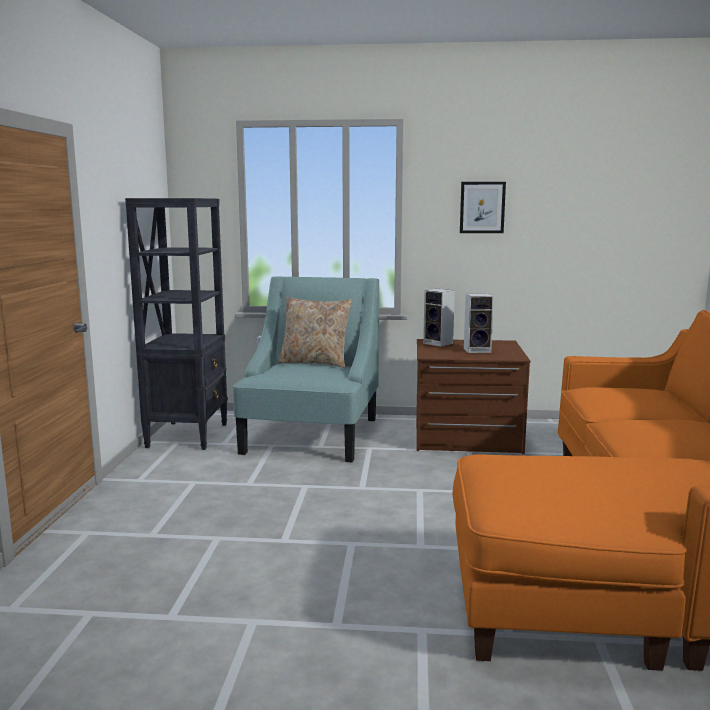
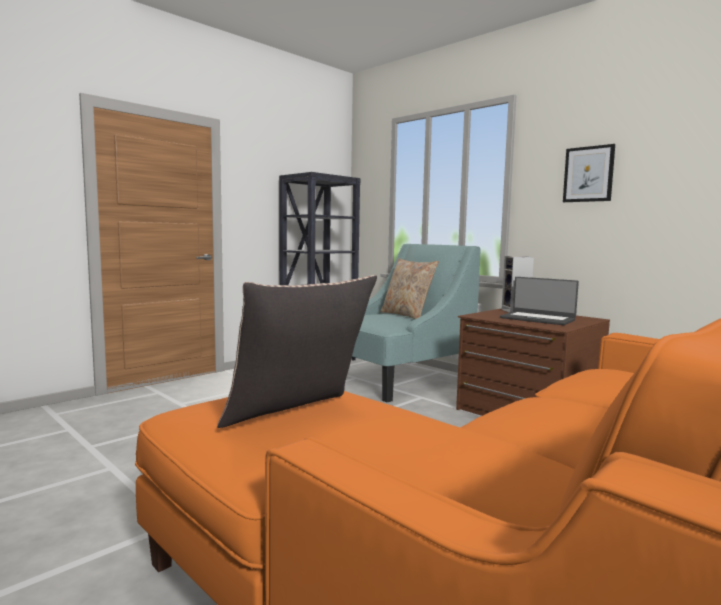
camera: 40 degrees right, 5 degrees down
(478, 350) = (537, 319): speaker -> laptop
(583, 482) = (300, 417): none -> pillow

